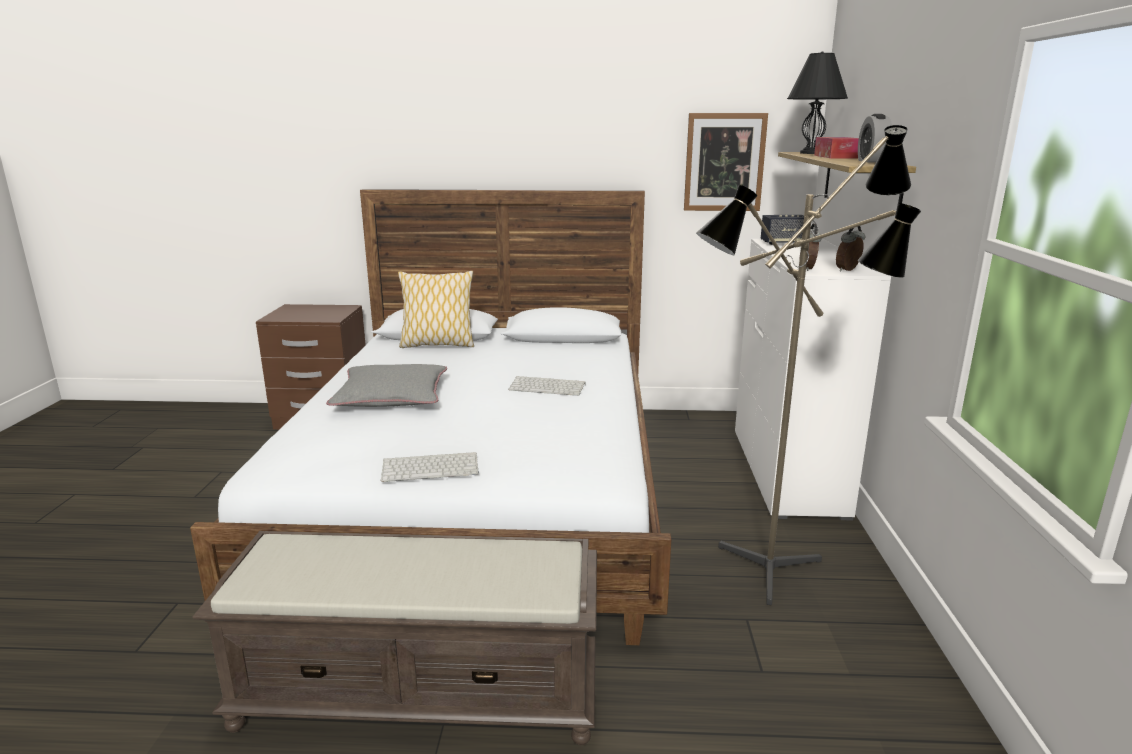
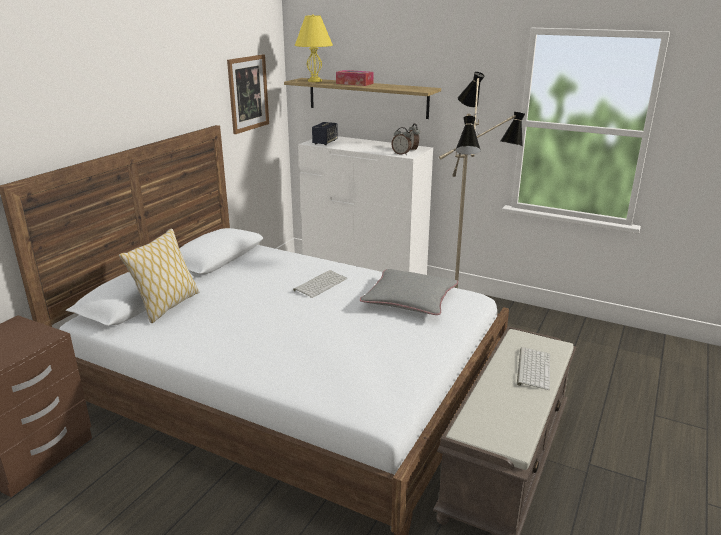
camera: 65 degrees left, 5 degrees up
(391, 396) = (278, 343): grey pillow -> grey pillow (409, 299)
(431, 467) = (426, 345): keyboard -> keyboard (532, 368)
(811, 153) = (315, 81): black table lamp -> yellow table lamp
(871, 161) = (401, 86): alarm clock -> none

